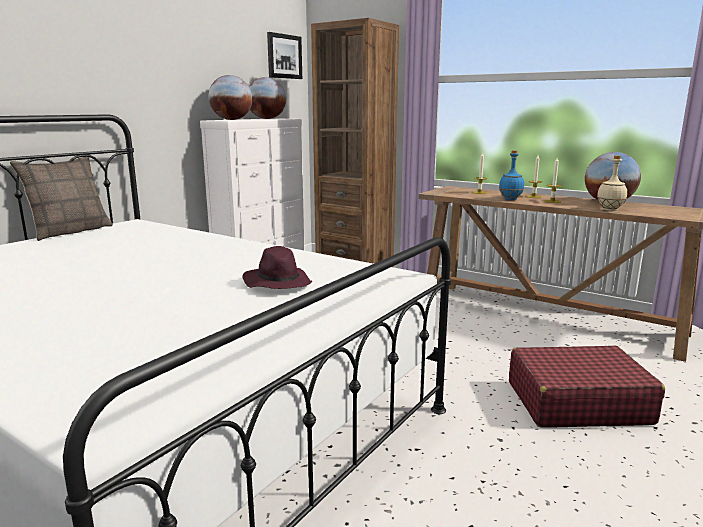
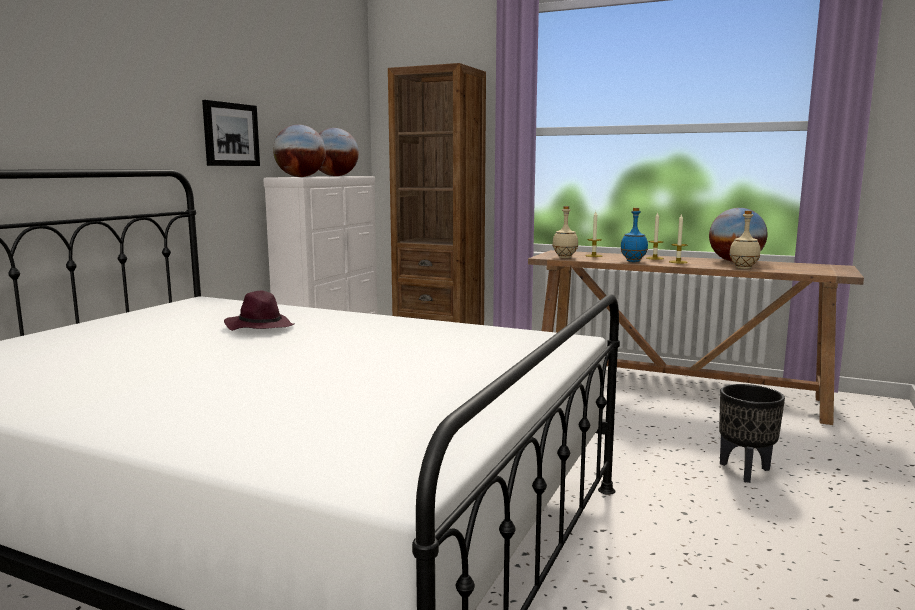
camera: 10 degrees left, 5 degrees down
(70, 231) = (128, 312): pillow -> none
(277, 283) = (441, 352): purple hat -> purple hat (259, 327)
(284, 56) = (347, 104): picture -> picture (230, 134)
(451, 194) = (565, 257): none -> beige bottle
(576, 402) = (745, 471): red suitcase -> black planter

